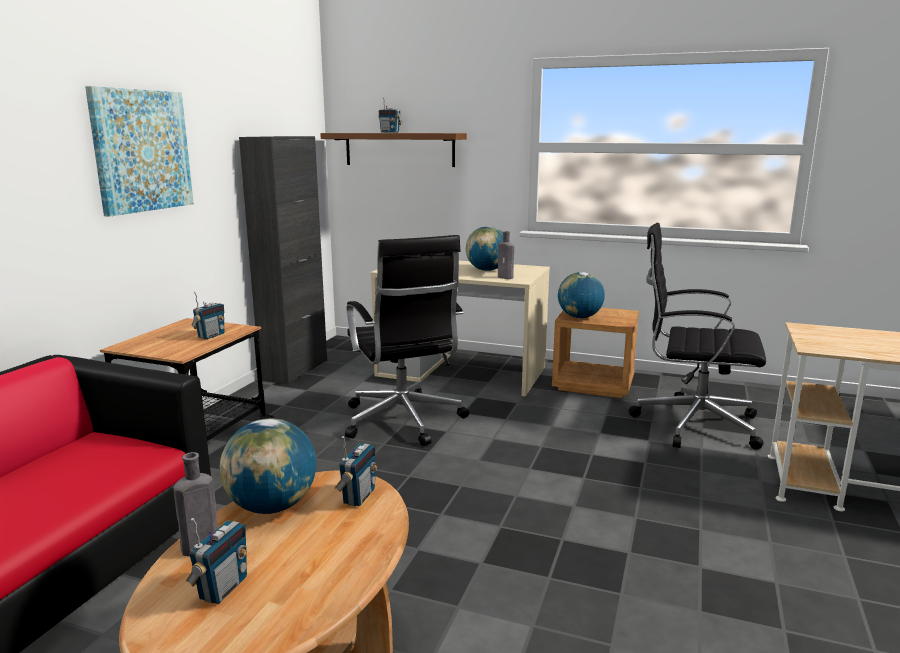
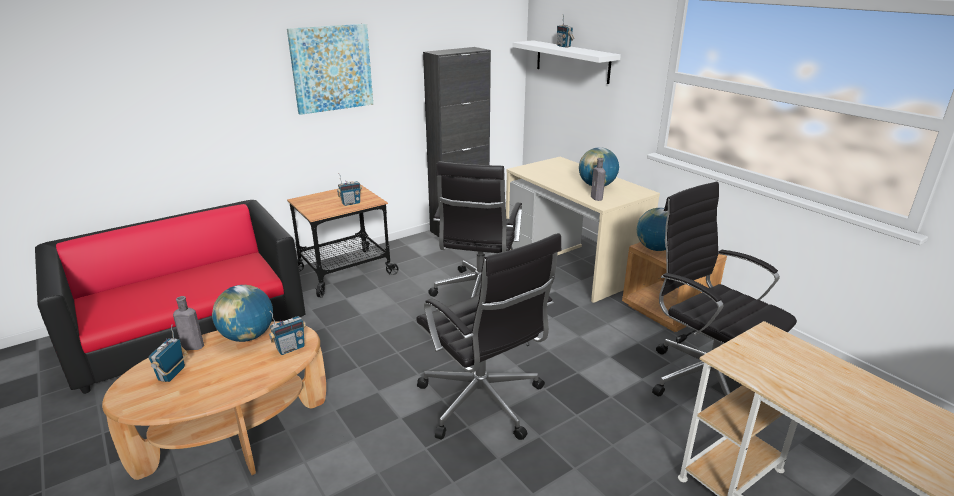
camera: 35 degrees right, 10 degrees up
(222, 588) = (172, 374): radio -> radio turned 135 degrees clockwise
(399, 149) = (572, 61): brown shelf -> white shelf
(546, 512) = (483, 403): none -> black office chair

